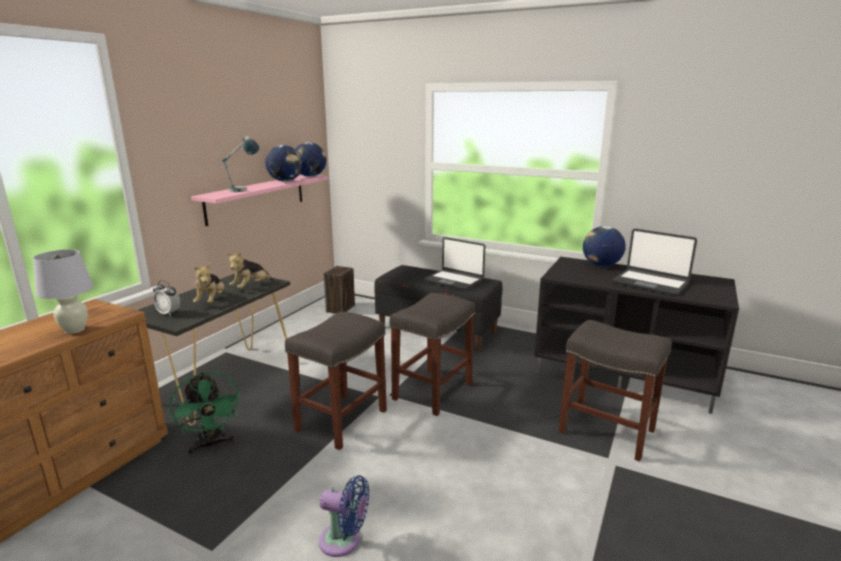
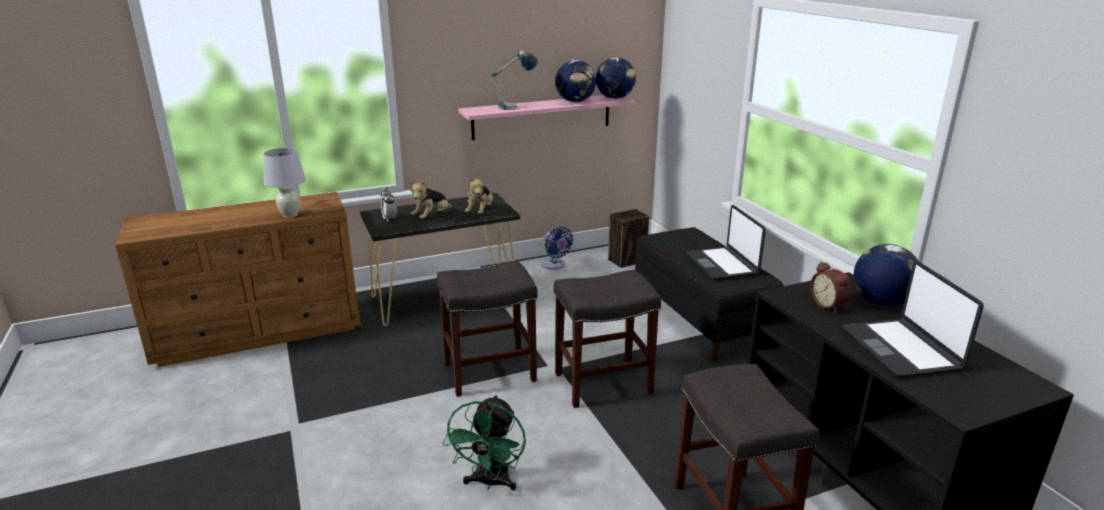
camera: 40 degrees right, 5 degrees up
(211, 444) = (380, 347): green fan -> green fan (490, 482)
(251, 287) = (480, 212): plush toy -> plush toy turned 60 degrees counterclockwise
(344, 541) = (375, 466): blue fan -> blue fan (554, 265)
(584, 273) = (829, 305): none -> alarm clock

